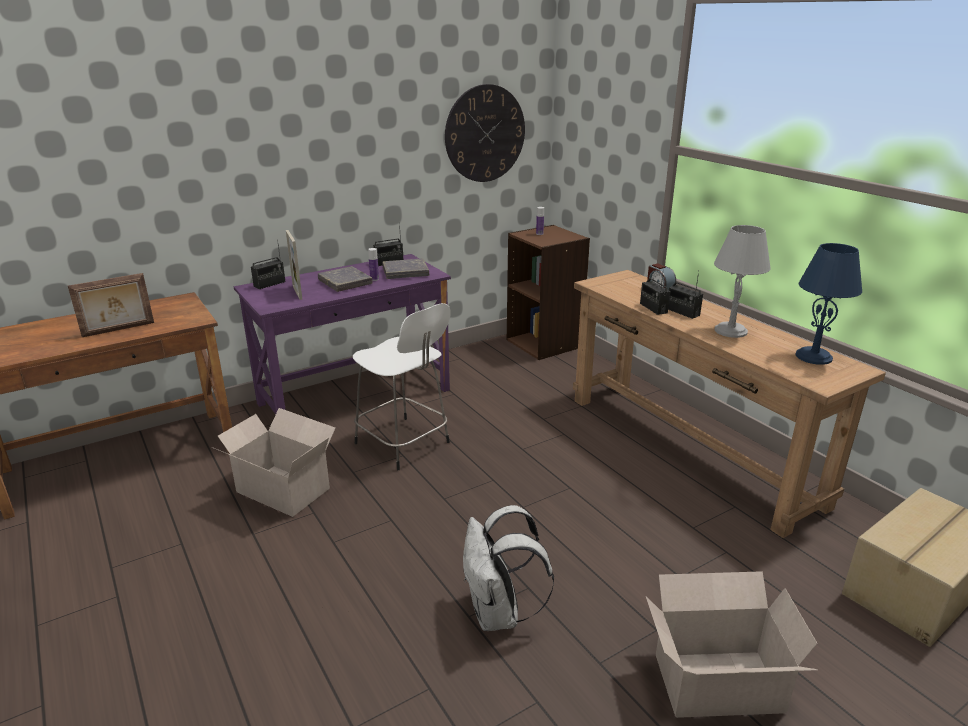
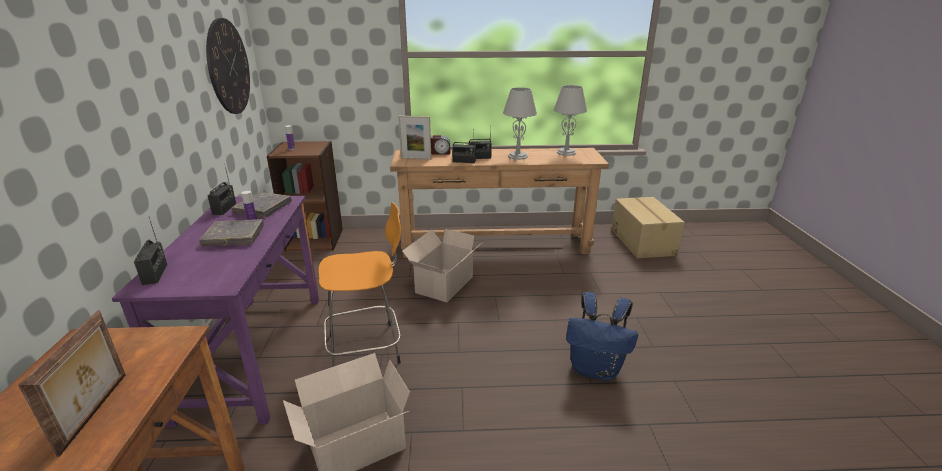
camera: 60 degrees left, 0 degrees up
(297, 292) = (212, 264): picture frame -> picture frame (416, 158)
(404, 444) = (367, 348): white stool -> orange stool
(499, 614) = (596, 369): white backpack -> blue backpack
(714, 682) = (679, 316): cardboard box -> cardboard box (443, 285)
(814, 357) = (566, 152): blue table lamp -> grey table lamp

